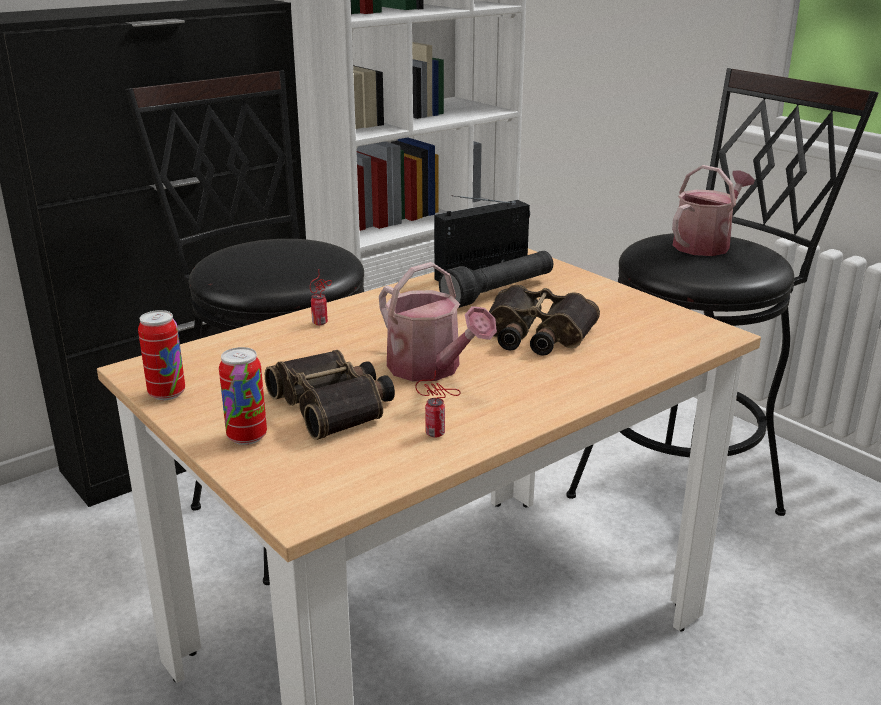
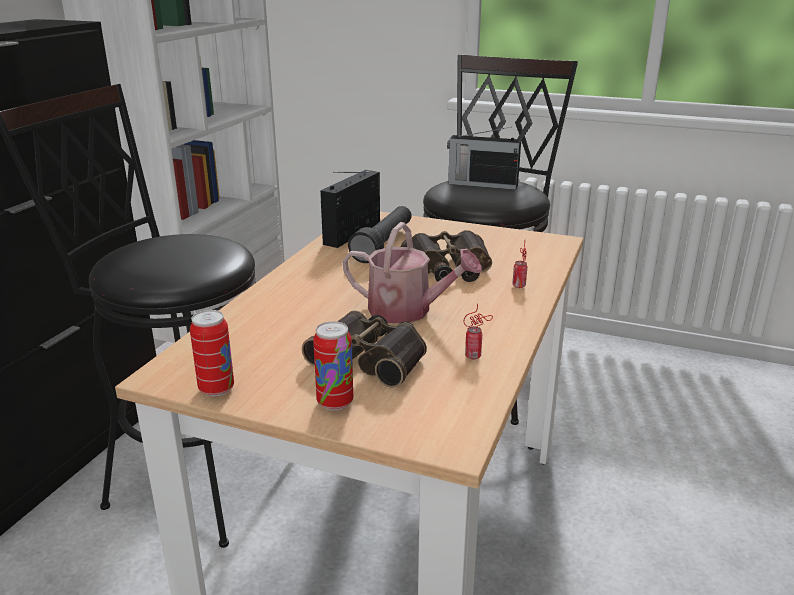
camera: 30 degrees left, 0 degrees up
(321, 322) = (275, 297): can -> can (518, 285)
(706, 244) = (481, 184): watering can -> radio

